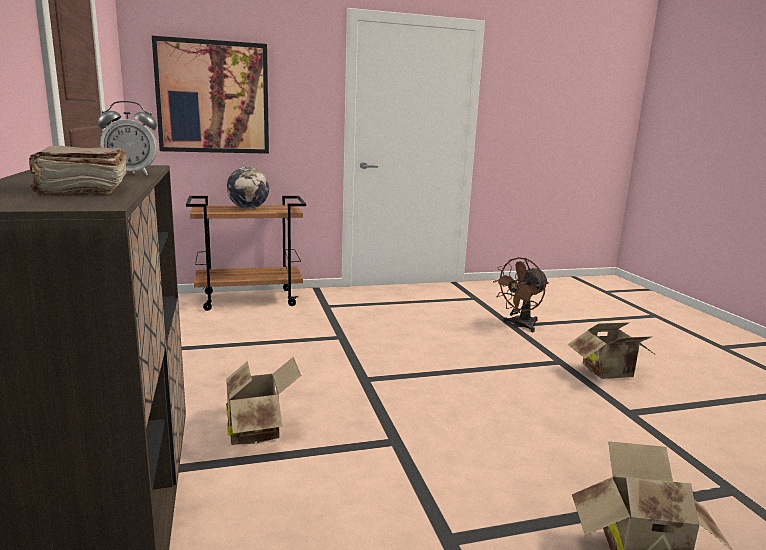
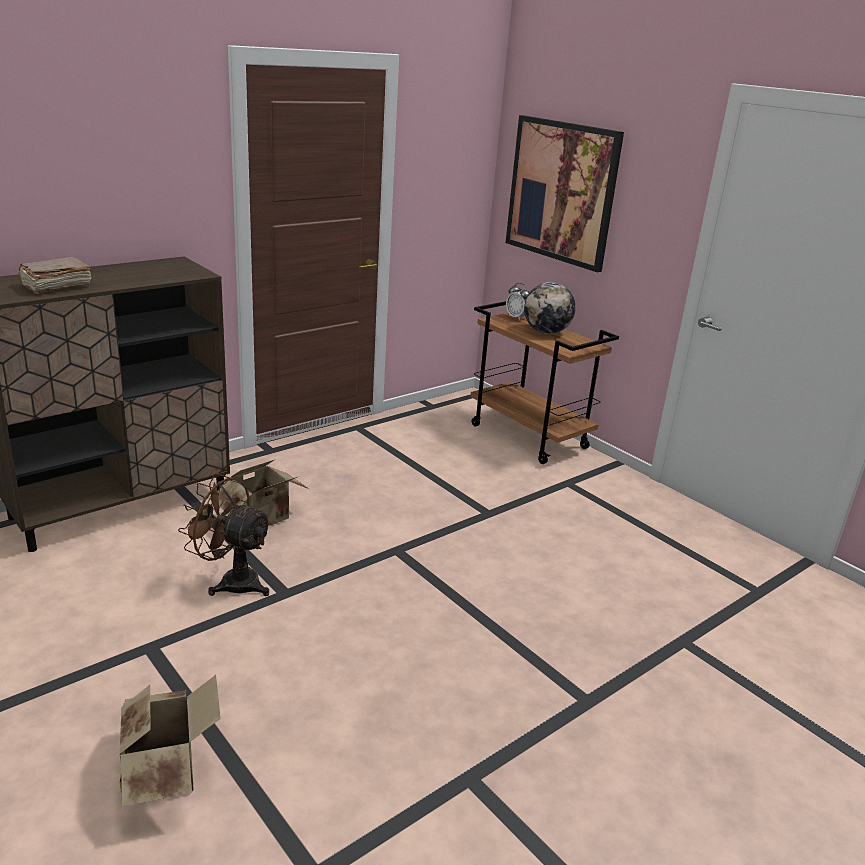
camera: 65 degrees right, 10 degrees up
(132, 174) = (141, 280): alarm clock -> alarm clock (517, 317)
(520, 326) = (690, 649): brown fan -> brown fan (232, 581)
(610, 373) = (594, 760): cardboard box -> none

